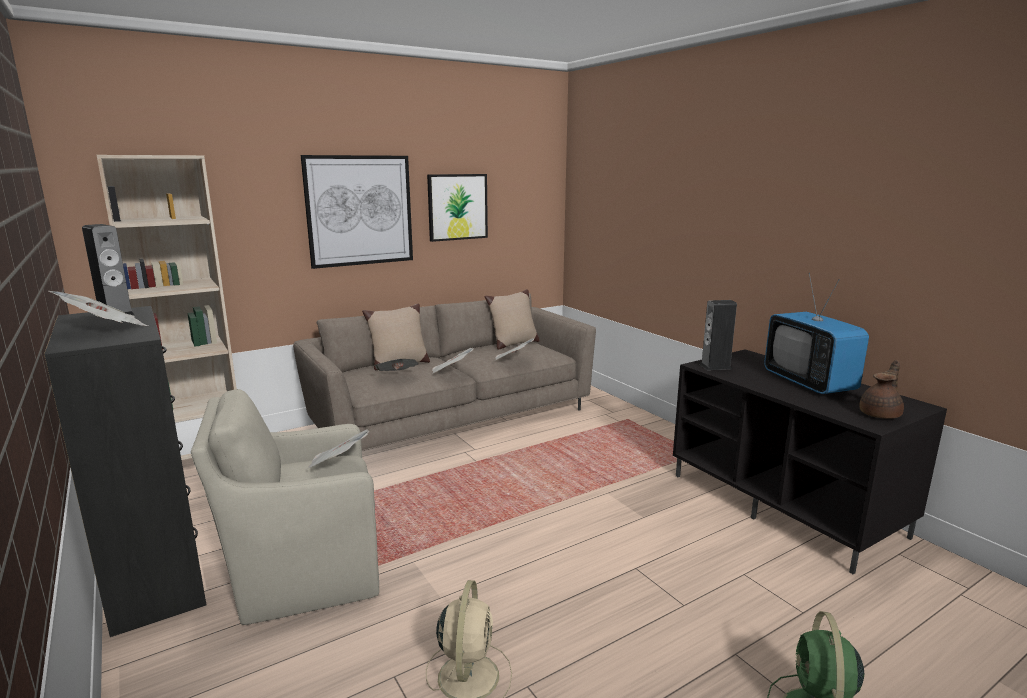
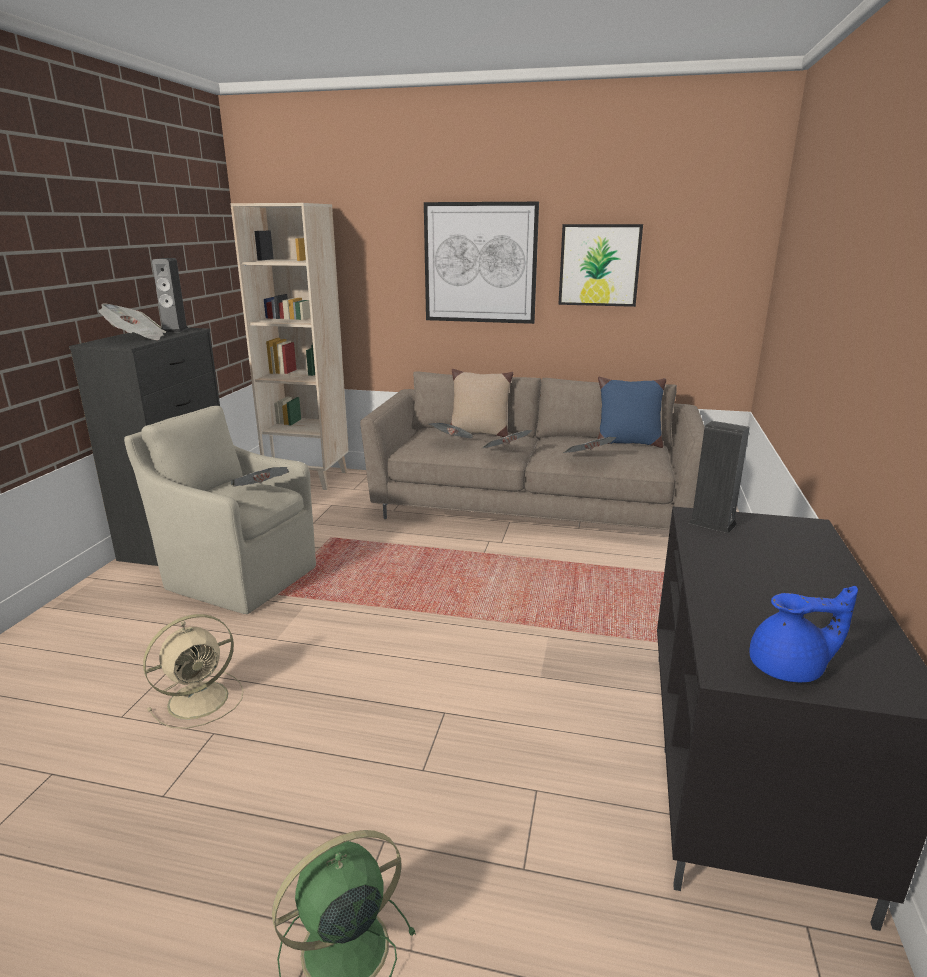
camera: 45 degrees right, 5 degrees up
(513, 344) = (627, 443): beige pillow -> blue pillow
(809, 383) = (796, 589): television -> none
(881, 414) = (789, 669): brown teapot -> blue teapot

